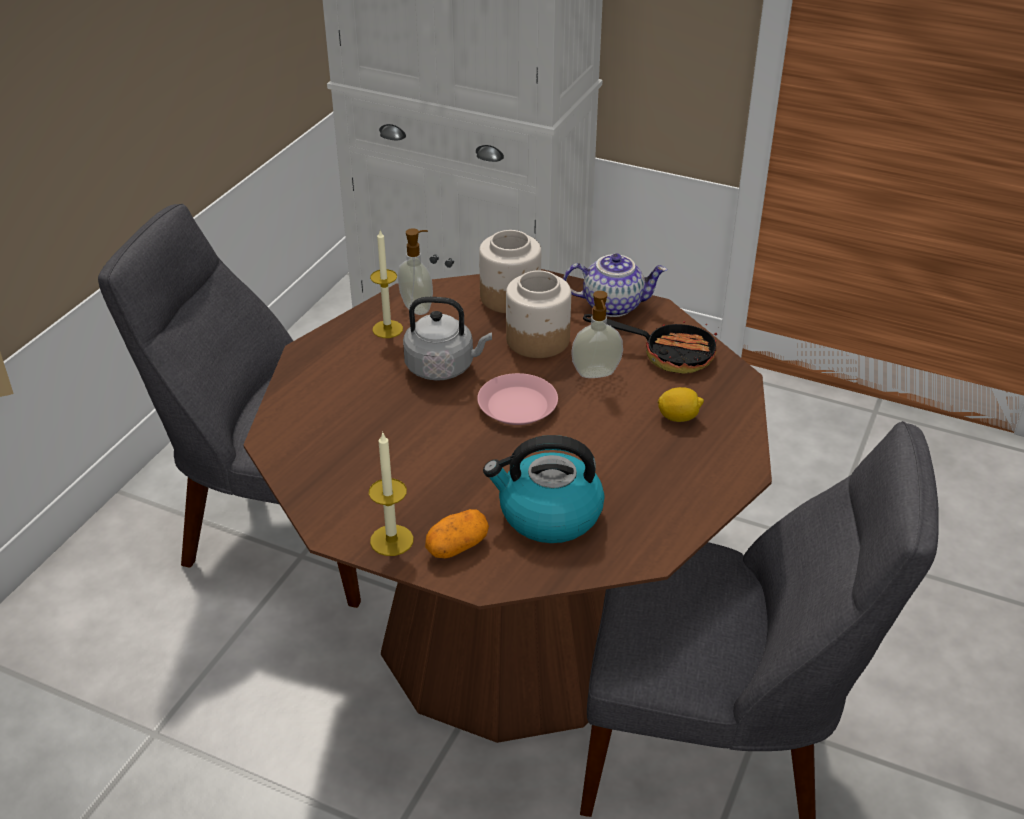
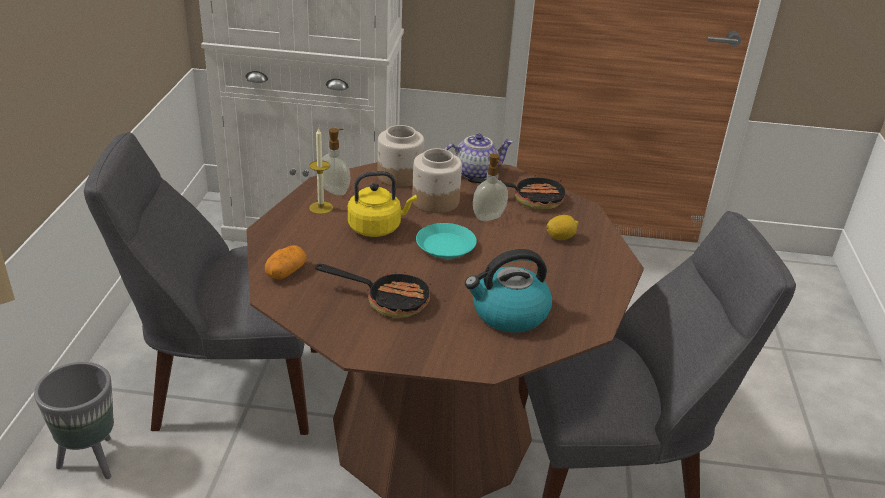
camera: 20 degrees left, 5 degrees down
(106, 588) = (91, 460): none -> grey planter
(391, 540) = (404, 350): candle -> none
(406, 469) = (388, 300): none -> frying pan
(443, 367) = (377, 228): grey kettle -> yellow kettle
(457, 546) = (455, 346): potato -> potato (285, 272)
(517, 405) = (445, 245): pink plate -> turquoise plate

